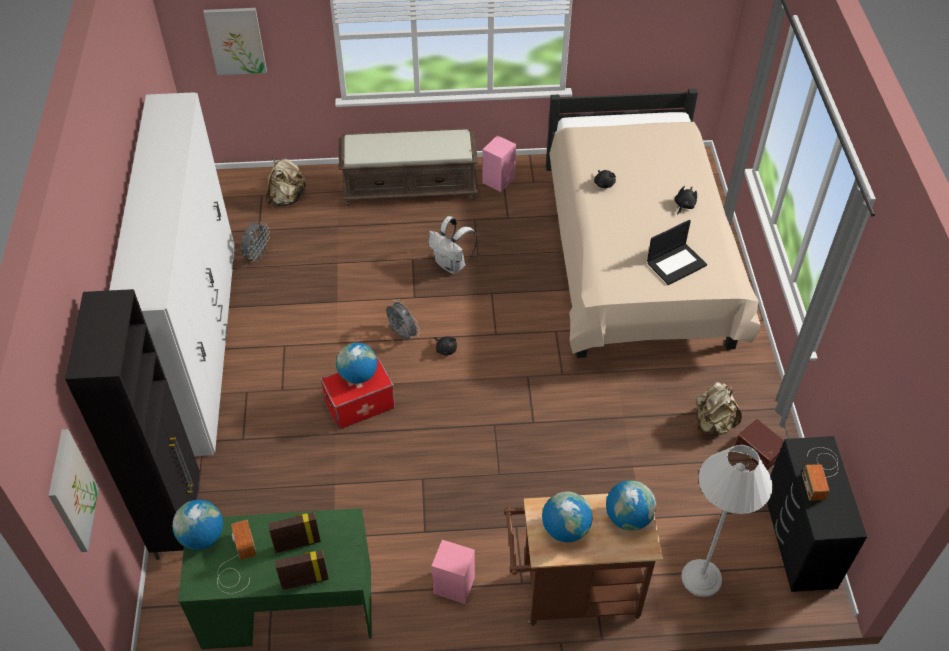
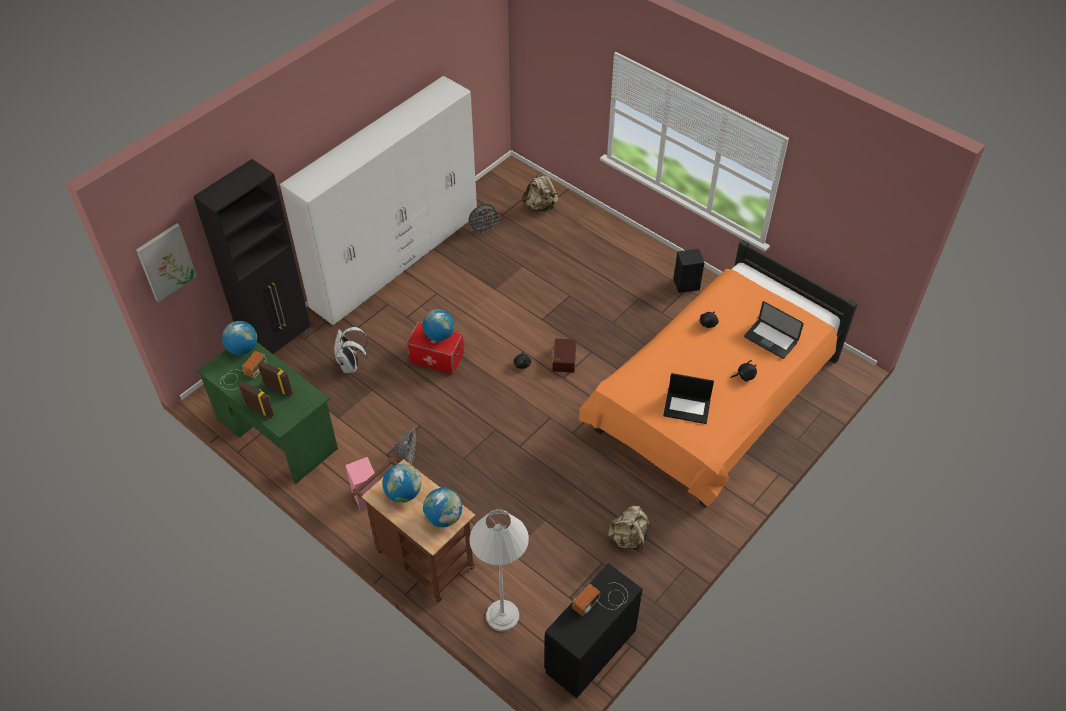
camera: 45 degrees right, 0 degrees up
(236, 40) = (550, 74): picture -> none
(402, 335) = (507, 336): grey fan -> grey fan (407, 458)
(411, 187) = (623, 250): brown bench -> none
(452, 265) = (589, 316): white backpack -> white backpack (351, 366)
(499, 179) = (687, 284): pink speaker -> black speaker
(635, 259) = (713, 400): beige bed -> orange bed
(665, 163) = (770, 340): none -> laptop
(758, 450) = (636, 579): brown storage box -> brown storage box (563, 359)

